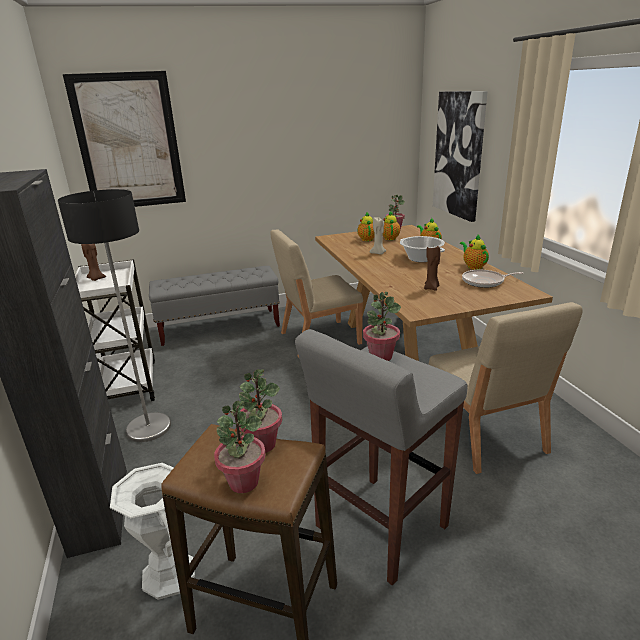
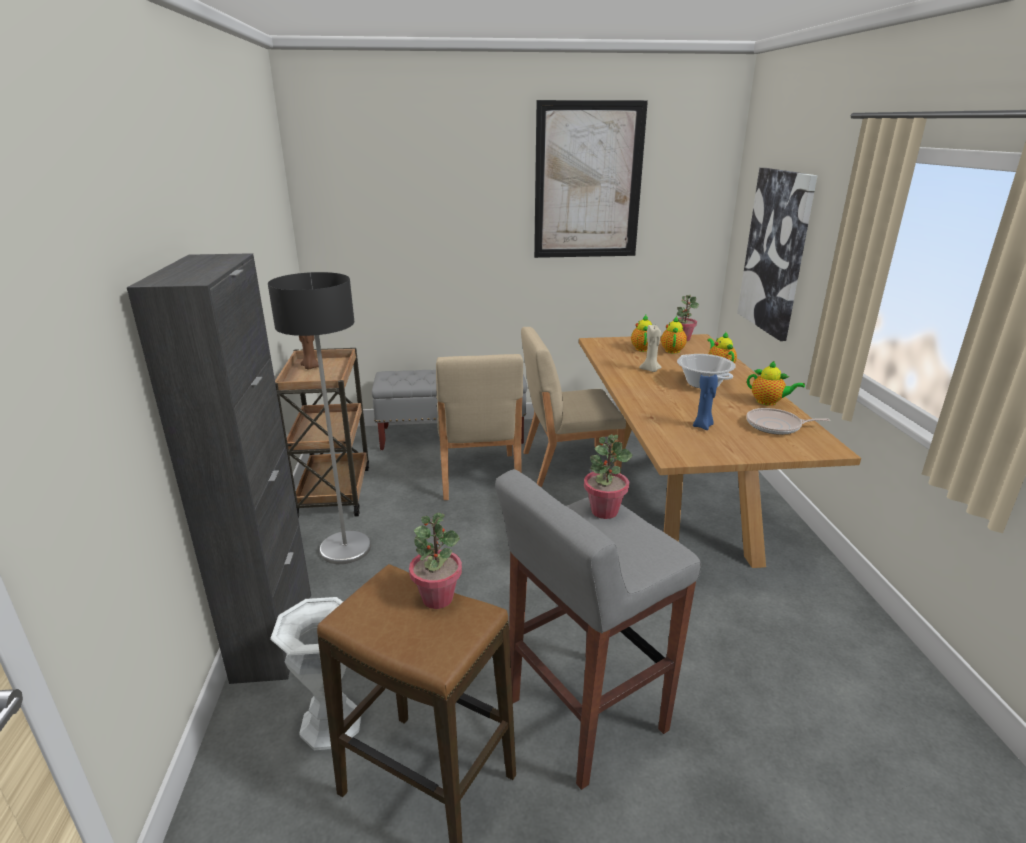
camera: 10 degrees right, 0 degrees up
(128, 383) = (334, 491): white cart -> brown cart
(129, 142) = (369, 208): picture -> picture (588, 182)
(243, 482) = (404, 639): potted plant -> none
(431, 288) = (703, 426): brown candle -> blue candle
(473, 266) = (768, 402): teapot -> teapot turned 135 degrees clockwise
(485, 435) = (748, 623): beige chair -> beige chair (479, 476)

